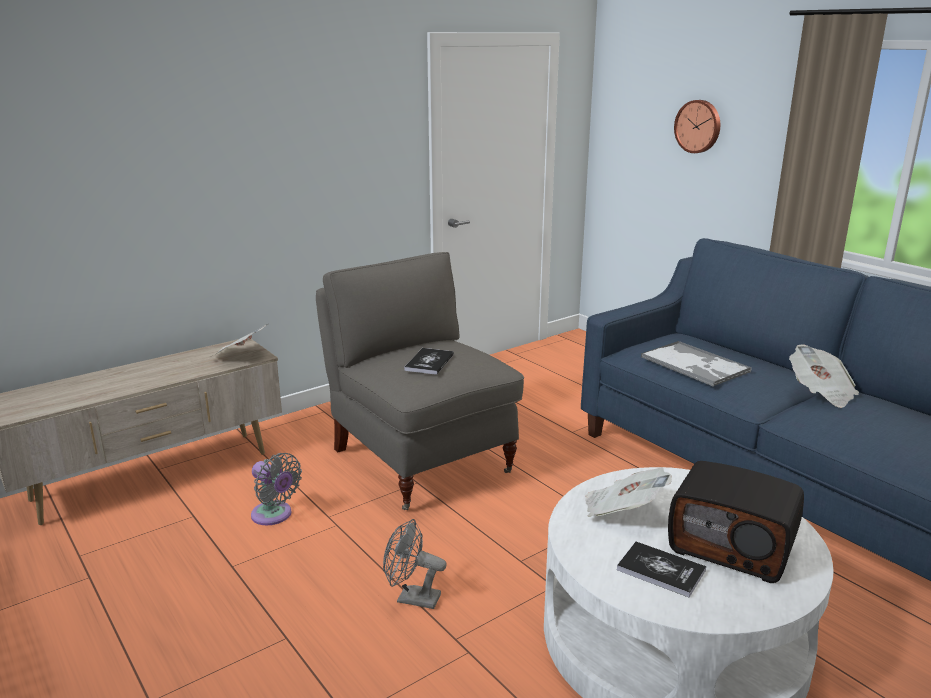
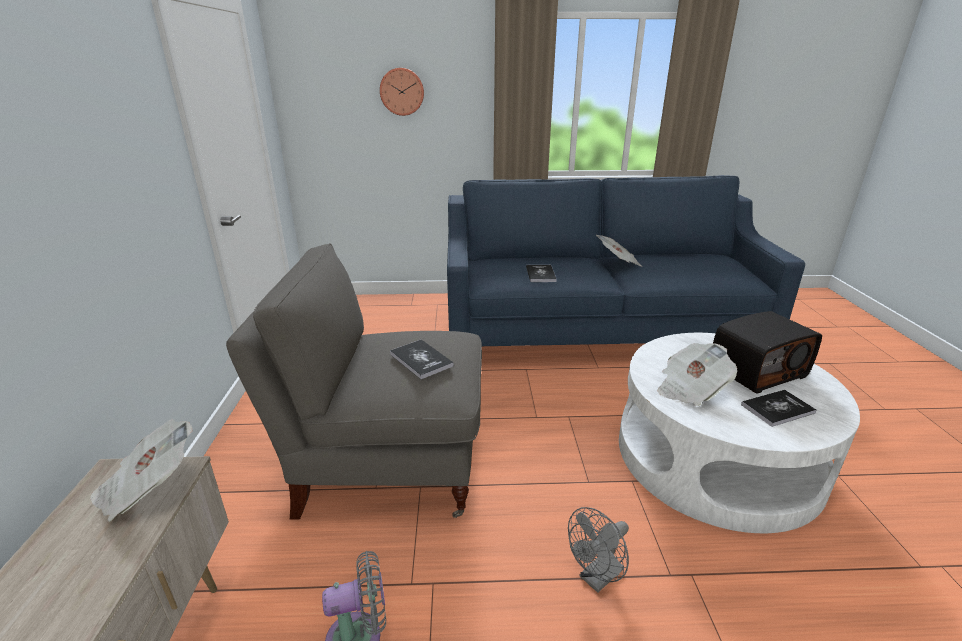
camera: 55 degrees left, 5 degrees up
(695, 365) = (540, 274): tray -> book

